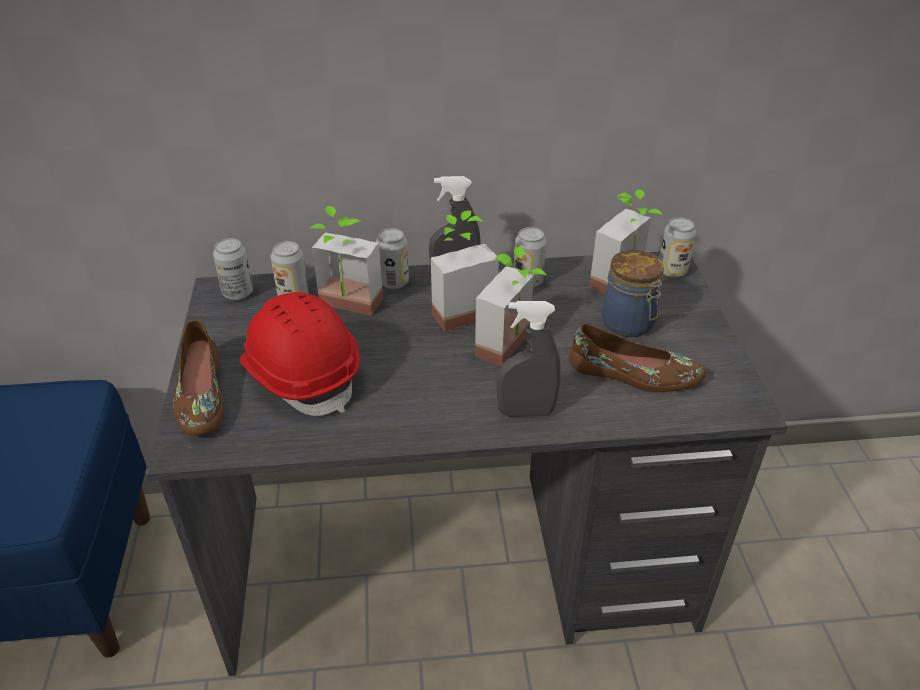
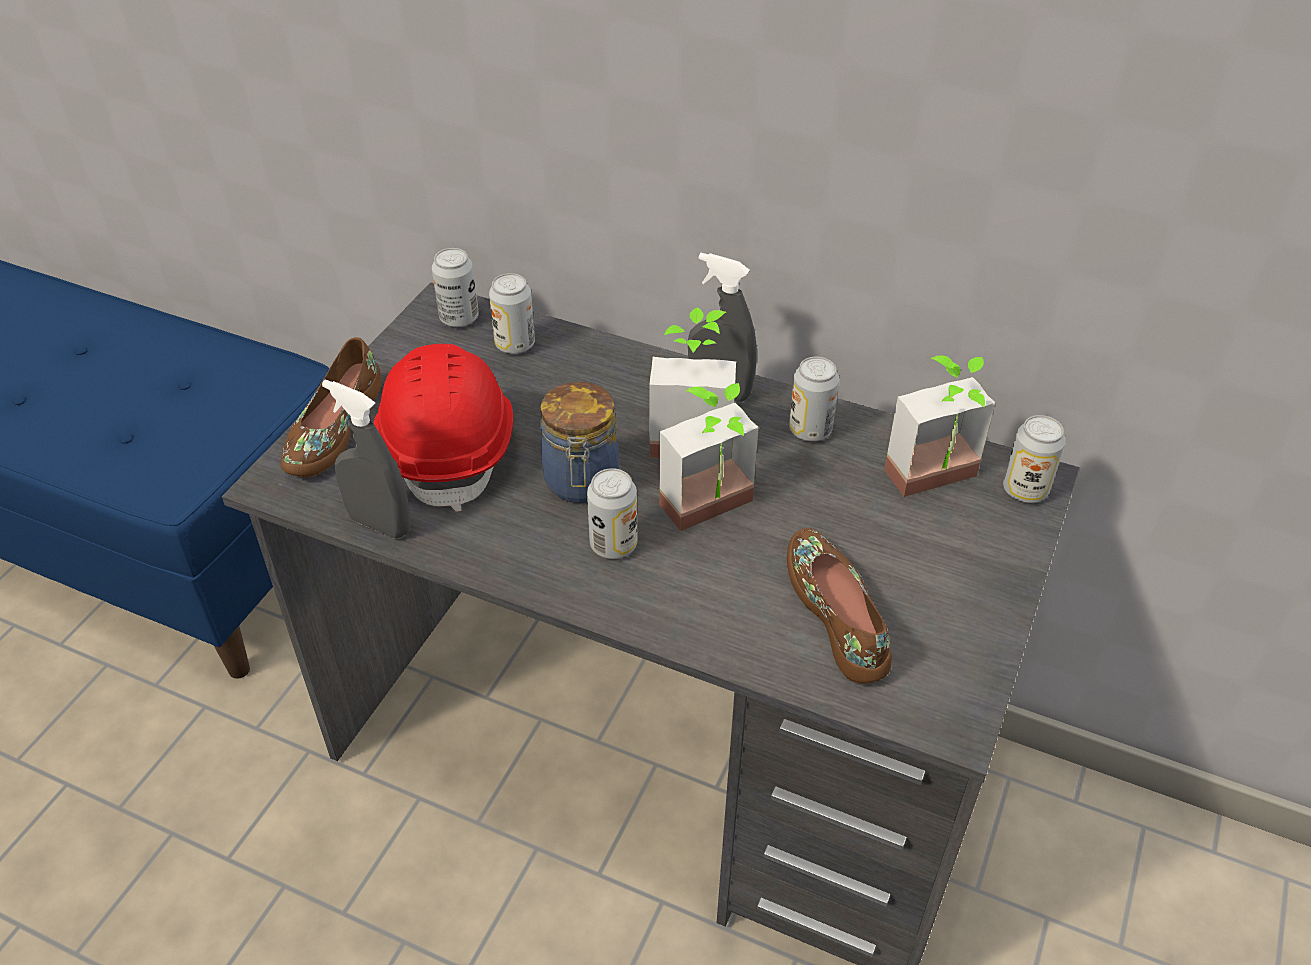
camera: 30 degrees right, 5 degrees up
(346, 308) = (560, 383): potted plant -> none
(393, 282) = (642, 369): can -> can (613, 544)
(526, 412) = (660, 602): grey spray bottle -> grey spray bottle (379, 524)
(629, 324) = (893, 542): jar -> jar (581, 483)
(634, 374) = (838, 612): brown shoe -> brown shoe turned 150 degrees counterclockwise

